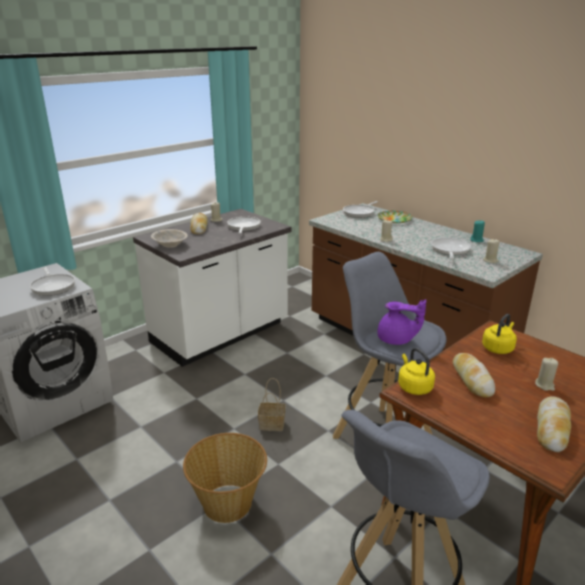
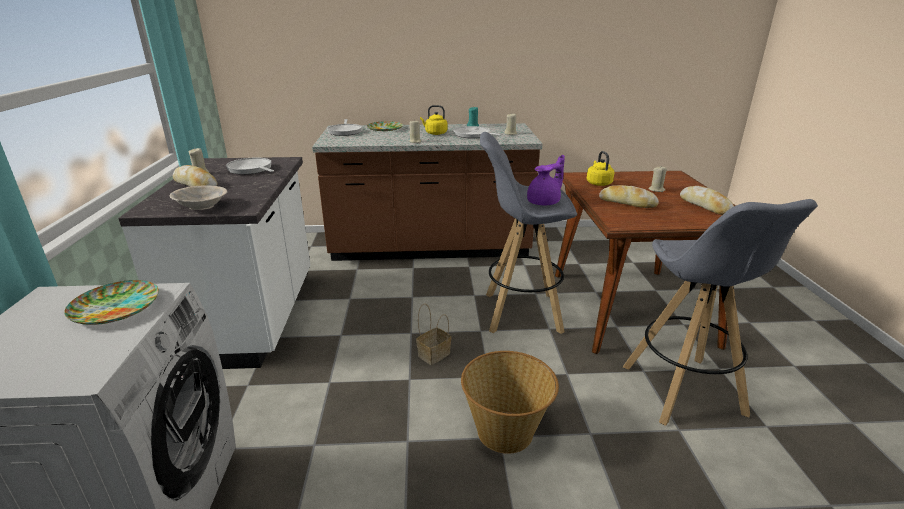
camera: 50 degrees left, 0 degrees up
(53, 286) = (115, 307): frying pan -> plate
(413, 386) = (615, 220): yellow kettle -> yellow kettle (434, 133)

